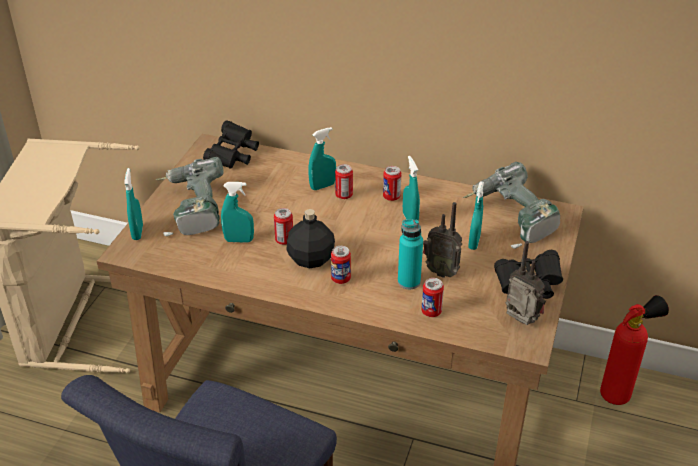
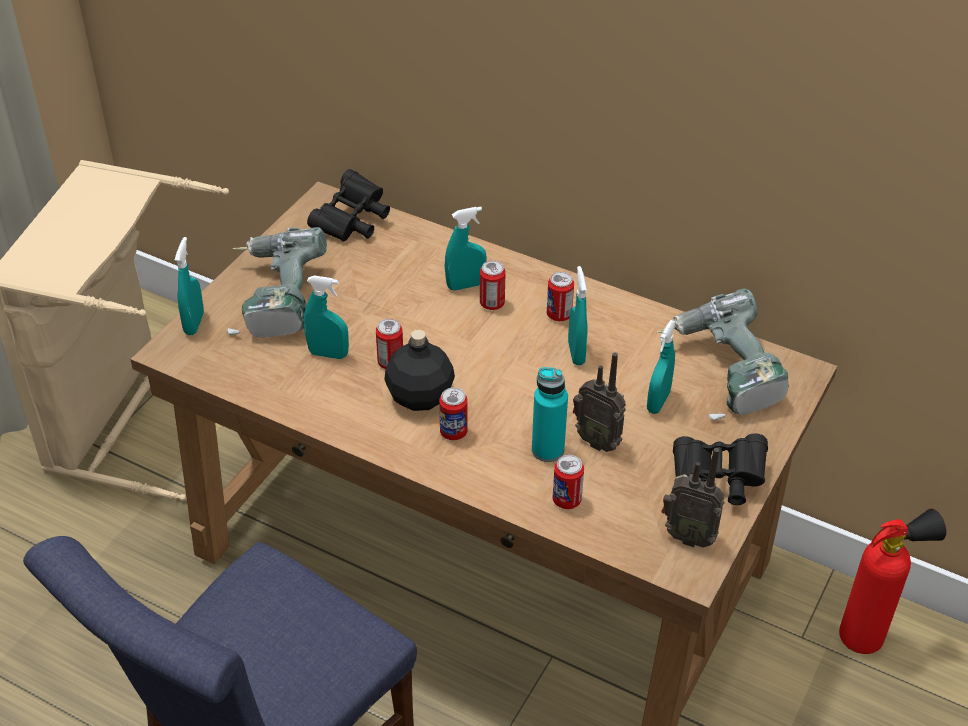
camera: 10 degrees right, 5 degrees up
(520, 323) = (688, 536): radio -> radio turned 150 degrees clockwise

